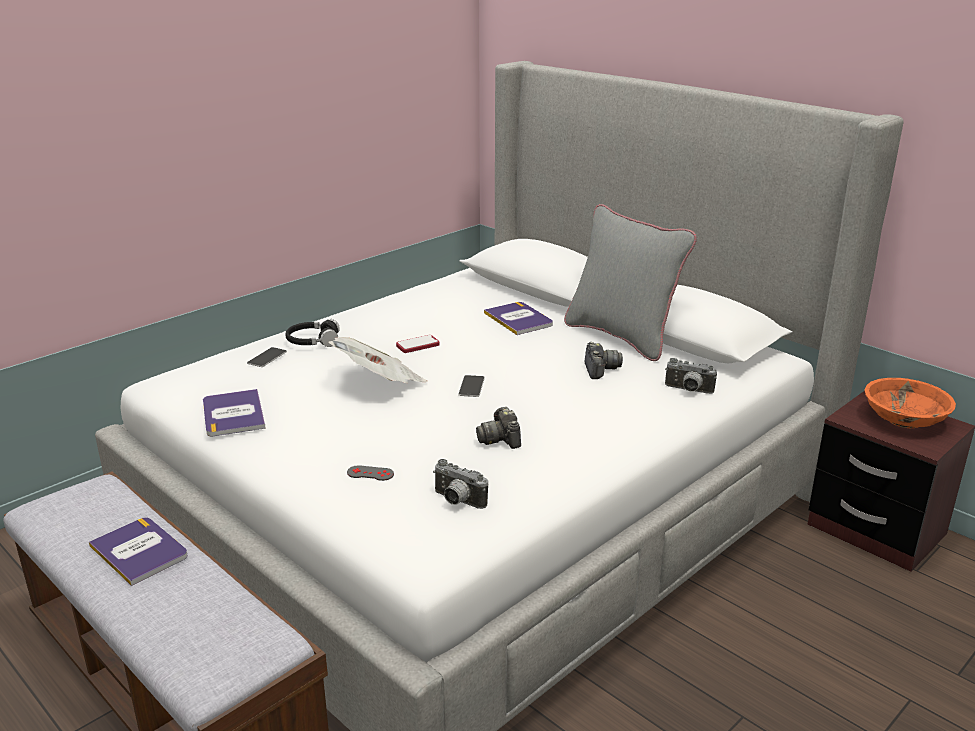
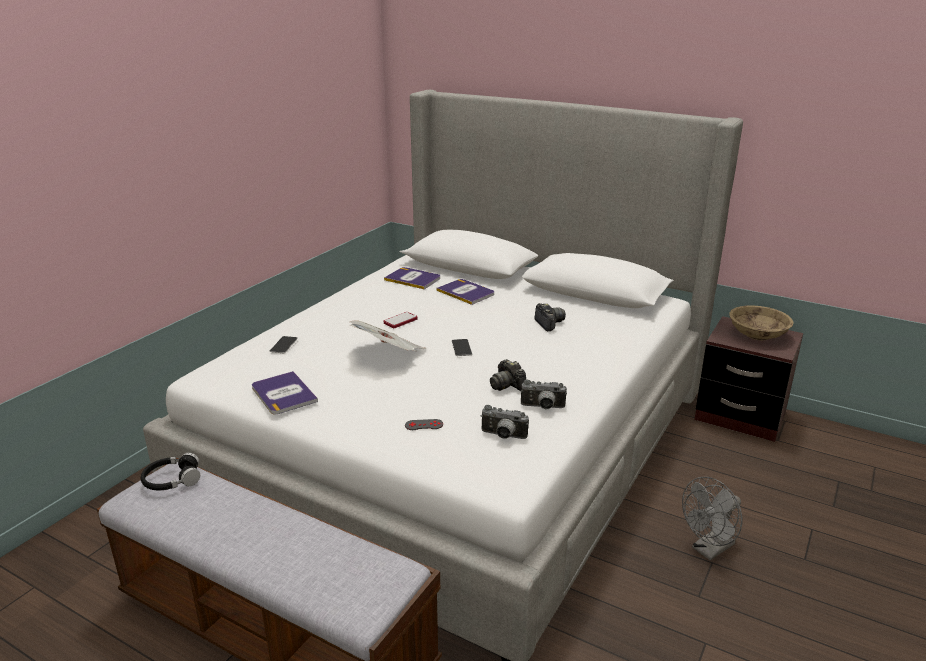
camera: 15 degrees left, 0 degrees up
(139, 551) = (245, 518): book -> book (413, 279)
(313, 341) = (313, 327): black headphones -> black headphones (172, 480)
(622, 336) = (550, 297): grey pillow -> none
(688, 391) = (620, 331): camera -> camera (542, 407)
(746, 699) = (709, 550): none -> grey fan
(904, 420) = (757, 335): orange bowl -> beige bowl

